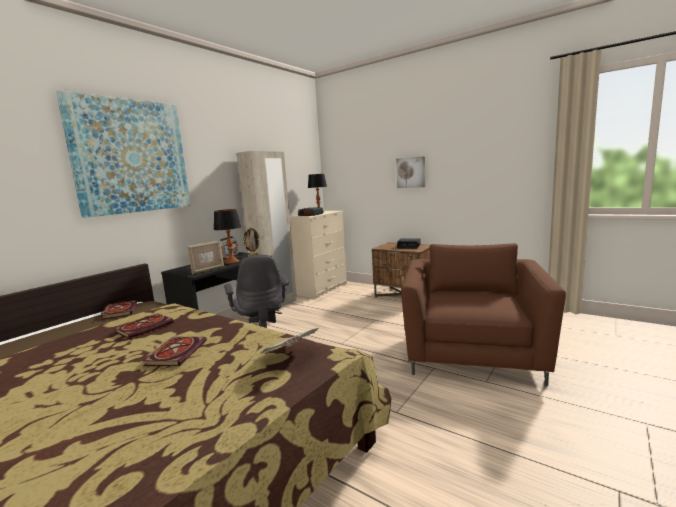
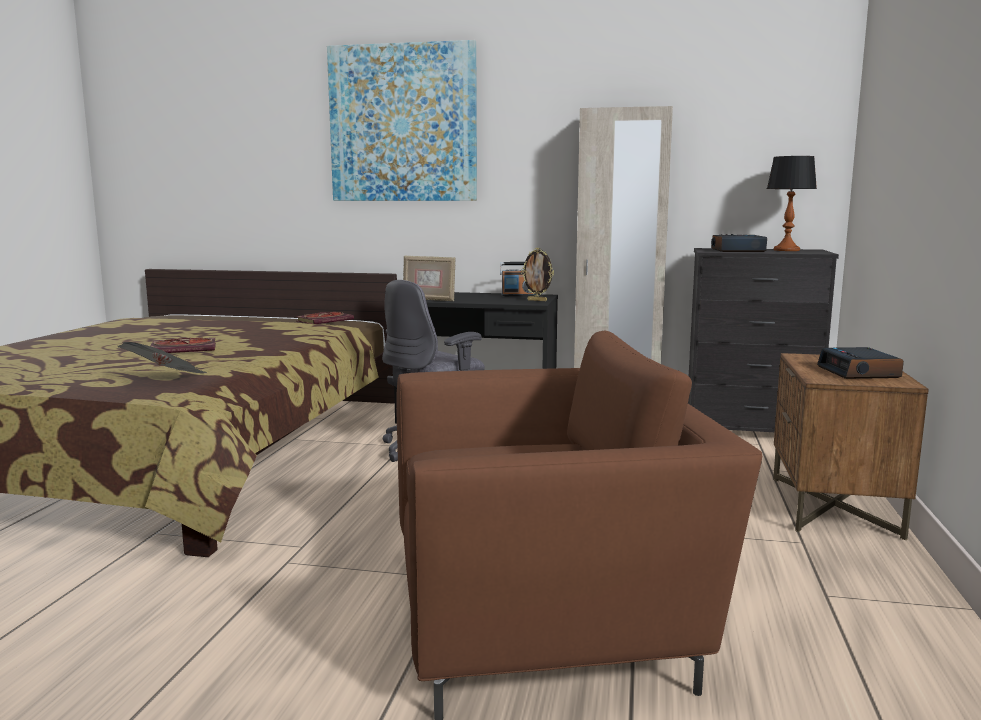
camera: 65 degrees right, 0 degrees up
(145, 327) = (261, 331): book -> none
(231, 262) = (484, 300): table lamp -> none
(322, 289) = (750, 430): beige dresser -> black dresser
(411, 172) = (936, 155): picture -> none

